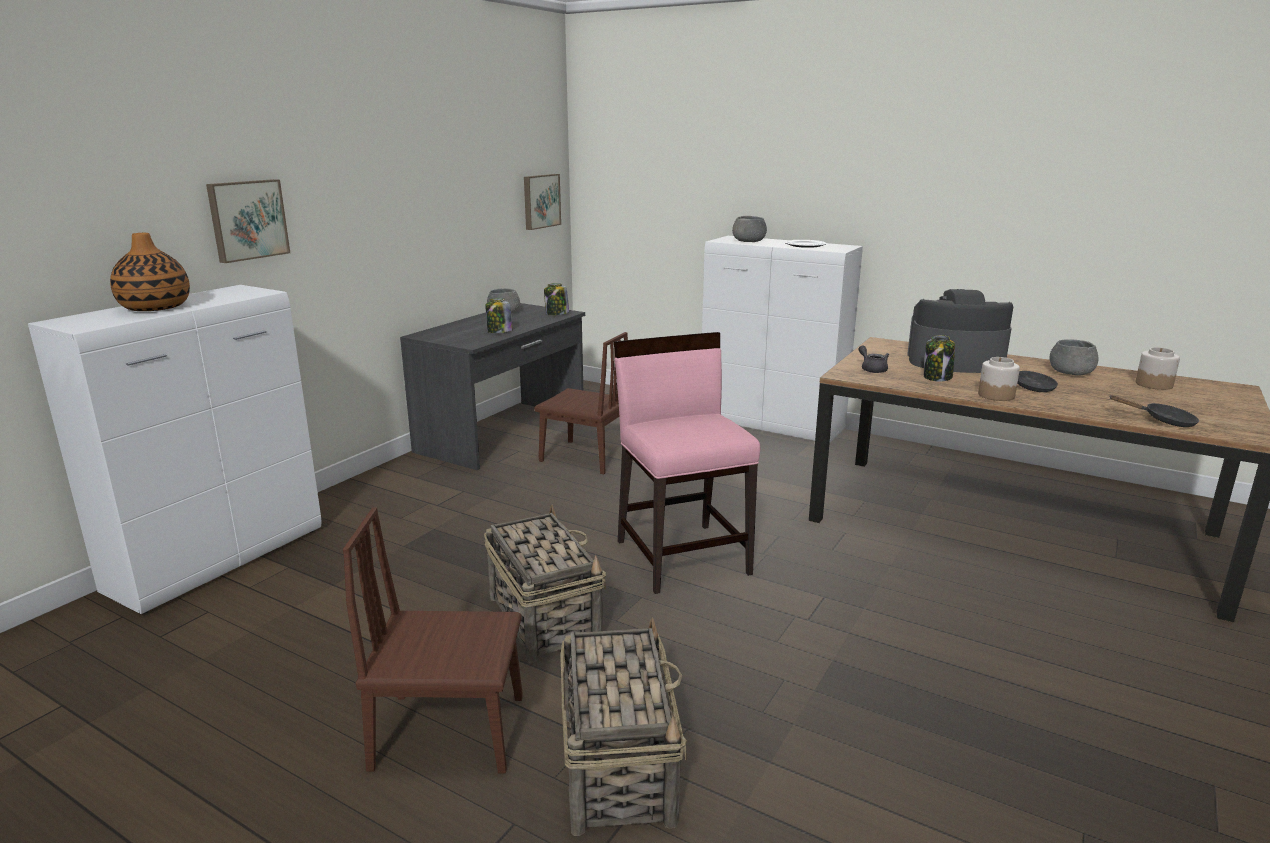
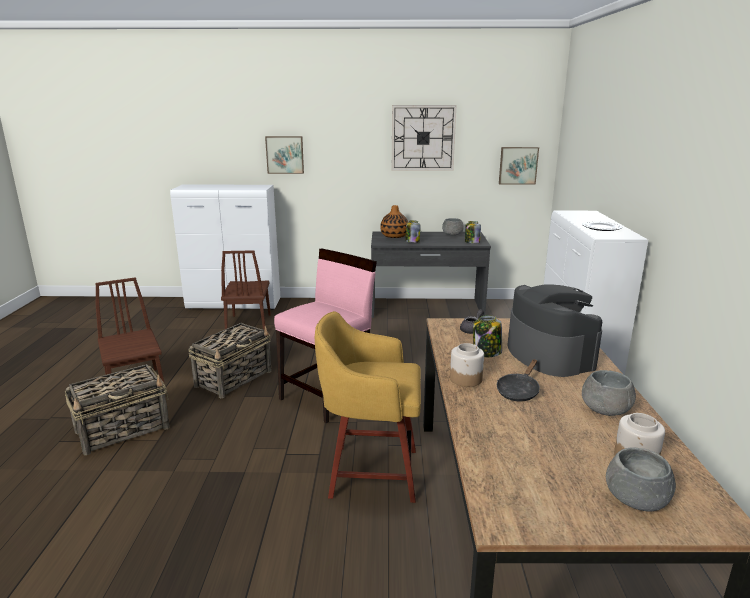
camera: 60 degrees right, 0 degrees up
(155, 307) = (218, 186): vase -> vase (394, 236)
(443, 170) = (423, 138): none -> wall clock
(585, 457) = (425, 336): brown chair -> brown chair (248, 323)
(748, 241) = (581, 216): grey bowl -> grey bowl (636, 497)
(883, 574) = (370, 472): none -> yellow stool
(1163, 421) = (490, 463): black frying pan -> none

